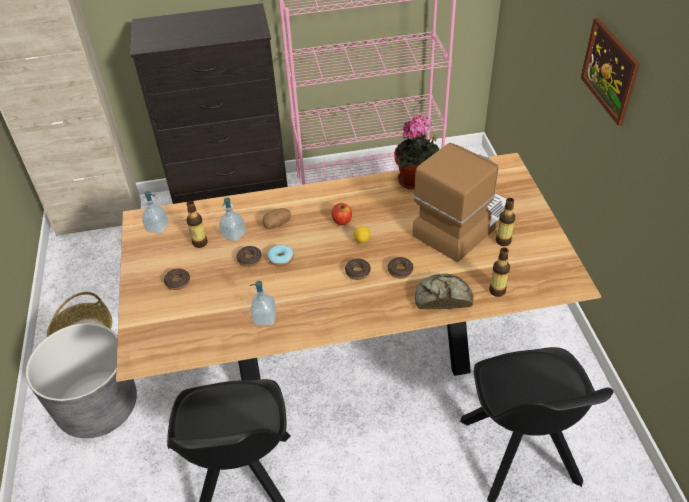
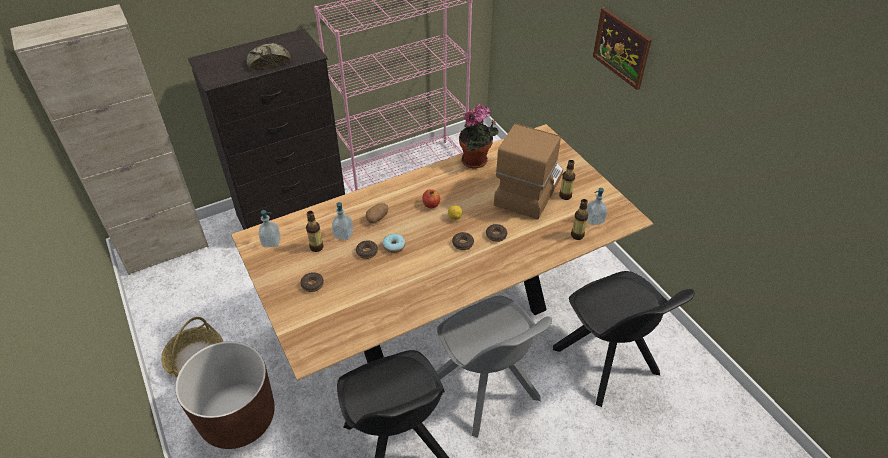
camera: 20 degrees left, 0 degrees up
(98, 407) = (238, 417): grey planter -> brown planter
(265, 318) = (403, 297): soap dispenser -> soap dispenser (594, 219)
(366, 448) = (487, 390): none -> grey chair
(442, 297) = (538, 249): bread -> bread (268, 61)

